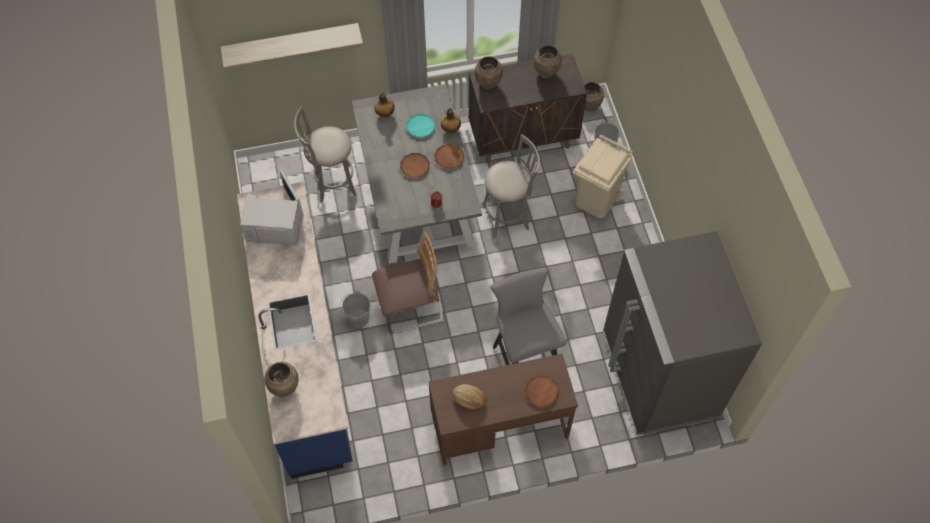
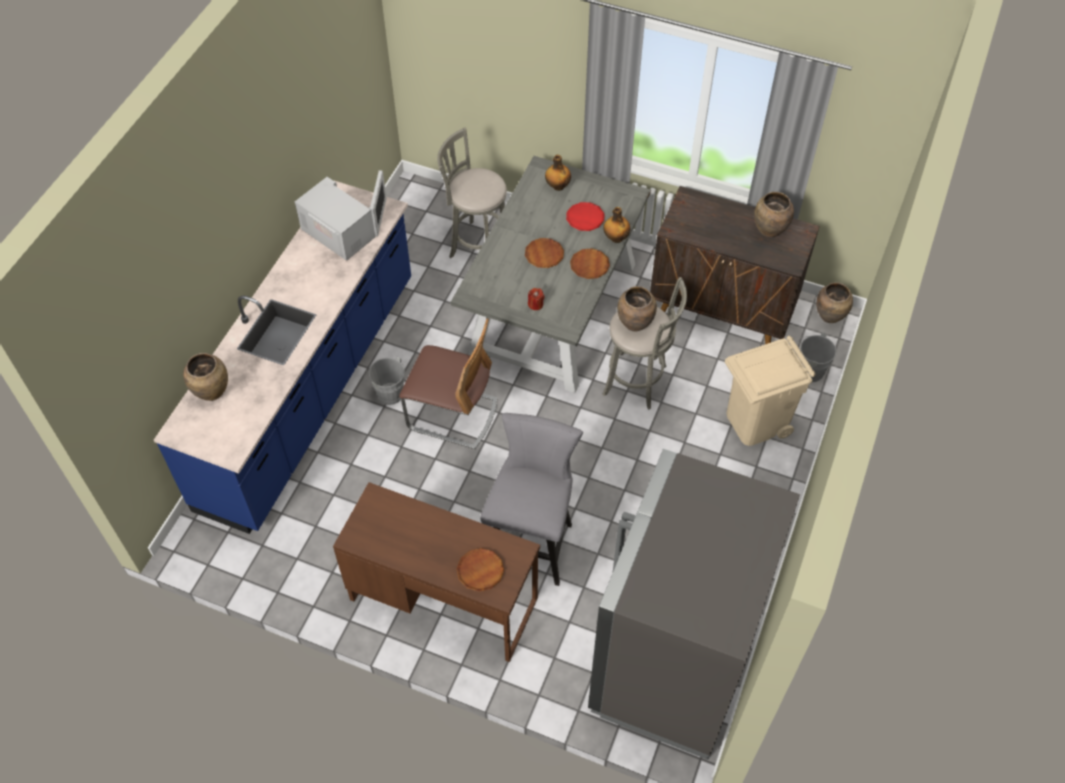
camera: 35 degrees right, 5 degrees down
(291, 43) = (482, 46): shelf -> none
(420, 127) = (585, 218): turquoise plate -> red plate
(469, 399) = (395, 527): bread -> none
(488, 84) = (691, 208): brown vase -> brown vase (635, 324)

